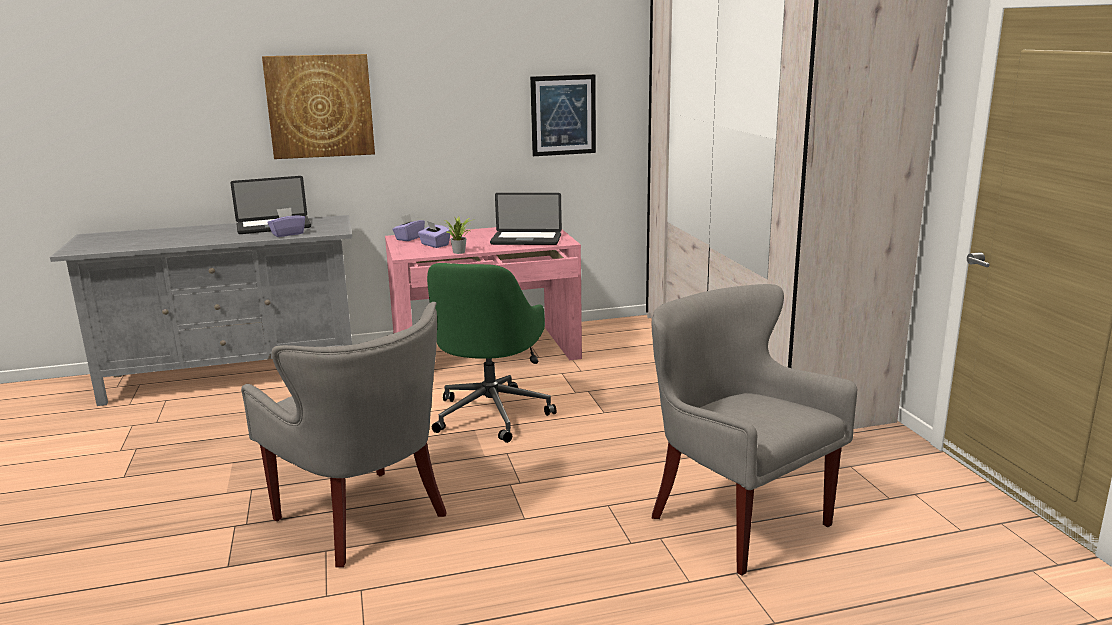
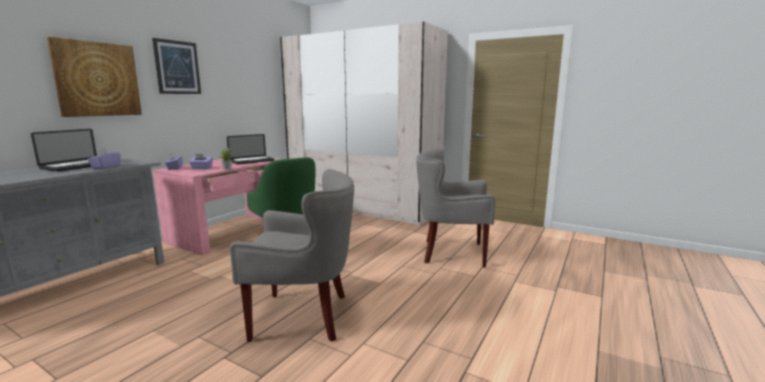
camera: 45 degrees left, 5 degrees down
(563, 115) = (244, 95): picture -> picture (177, 67)

